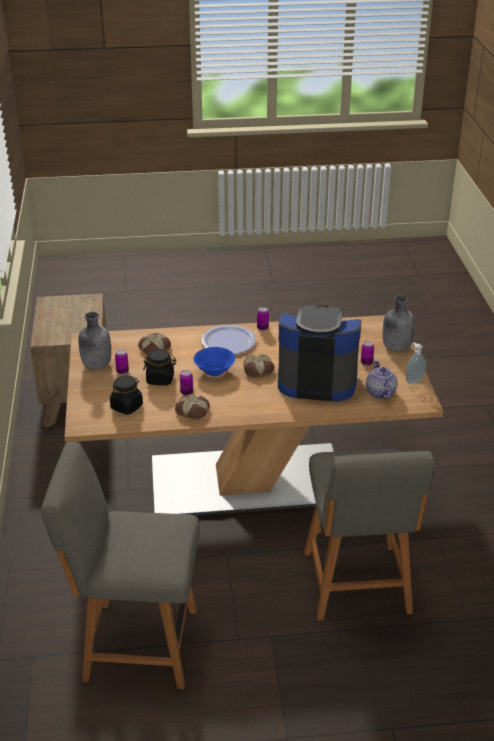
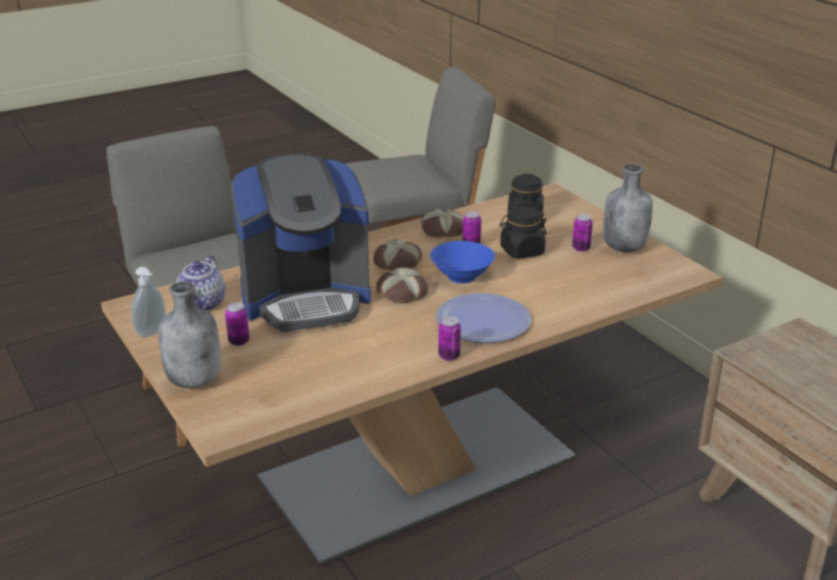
camera: 155 degrees right, 5 degrees down
(154, 347) = (580, 285): bread -> bread (398, 262)
(380, 392) = (203, 304): teapot -> teapot turned 45 degrees clockwise

